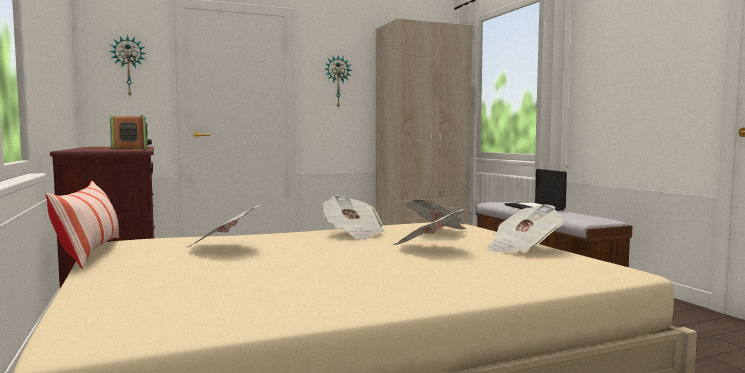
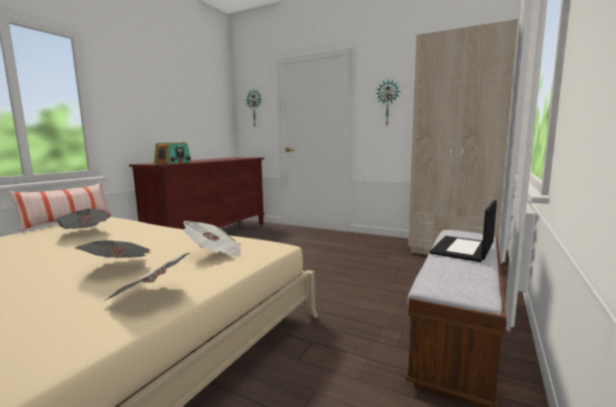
camera: 50 degrees right, 5 degrees up
(353, 234) = (178, 239): newspaper -> none

